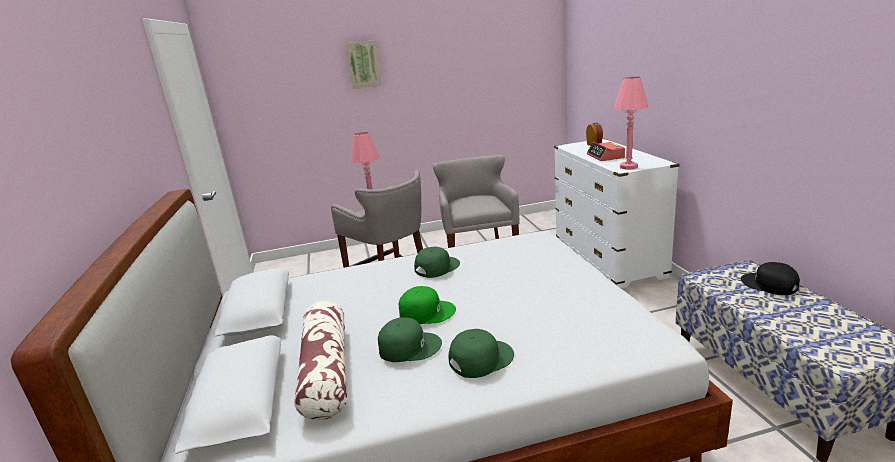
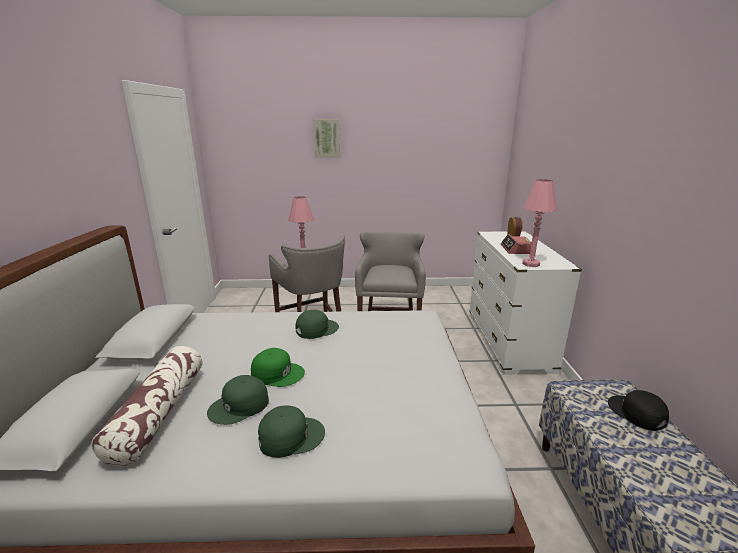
camera: 10 degrees right, 0 degrees up
(409, 346) = (239, 406): green cap -> green cap turned 135 degrees clockwise

